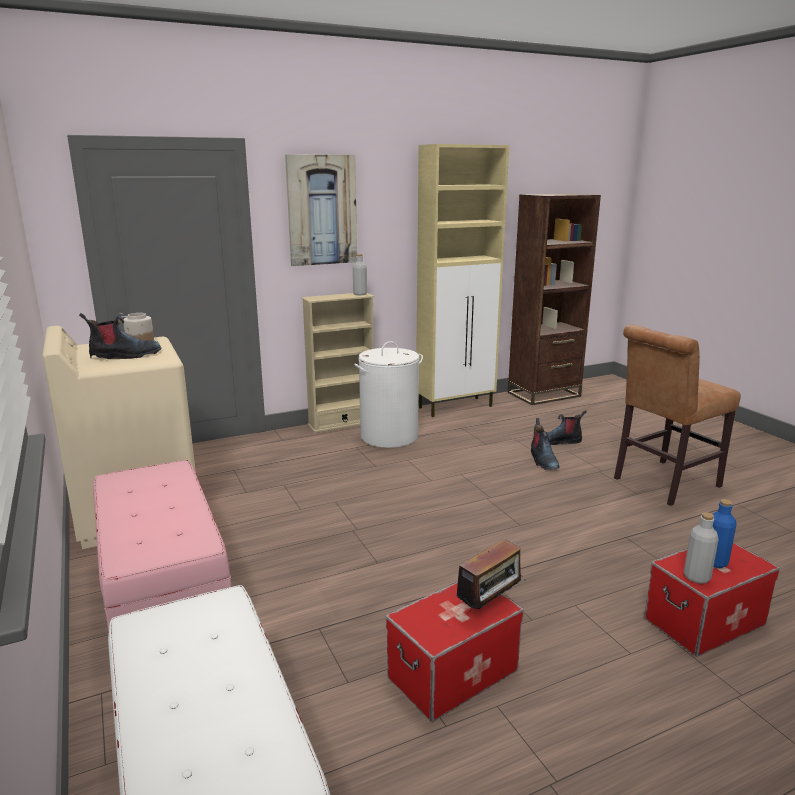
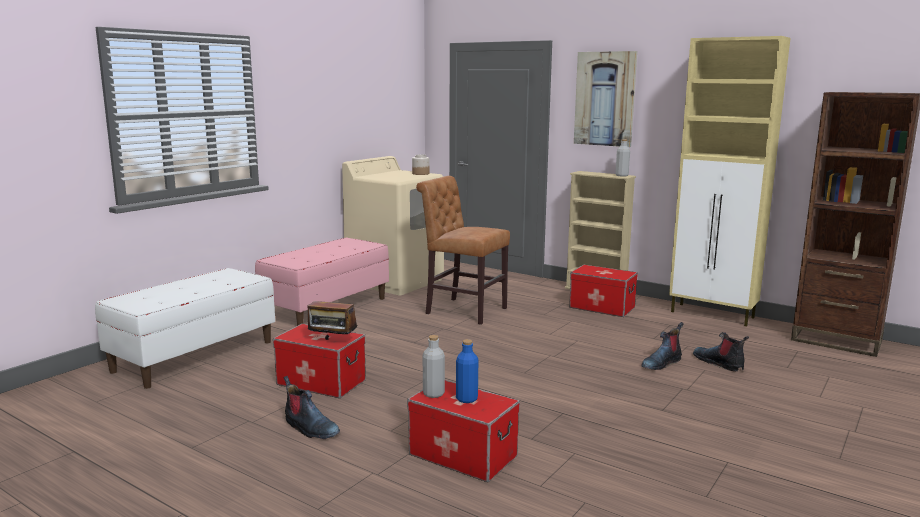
camera: 60 degrees right, 5 degrees down
(125, 356) = (392, 176): boot -> boot (310, 428)
(389, 436) = (601, 307): white laundry basket -> storage box
(662, 484) = (708, 419): brown chair -> brown chair (462, 310)

